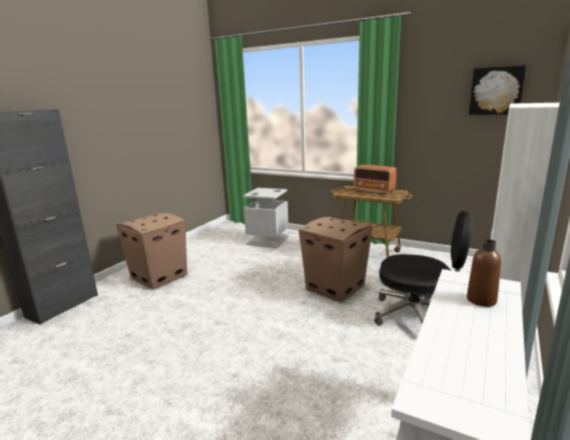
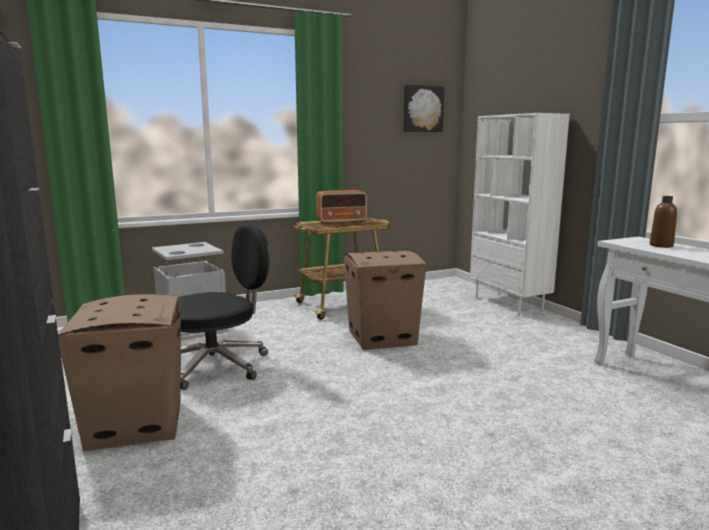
camera: 55 degrees left, 5 degrees down
(417, 316) = (482, 329): black office chair -> black office chair (217, 365)

